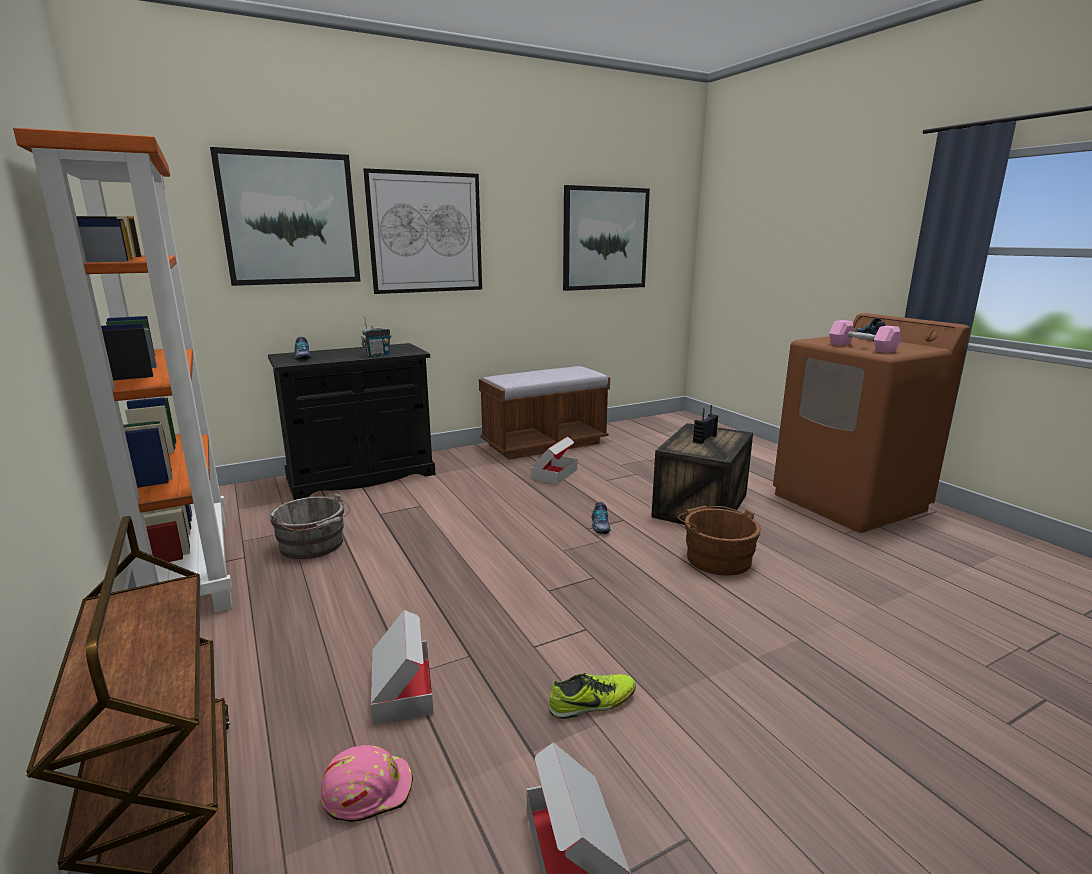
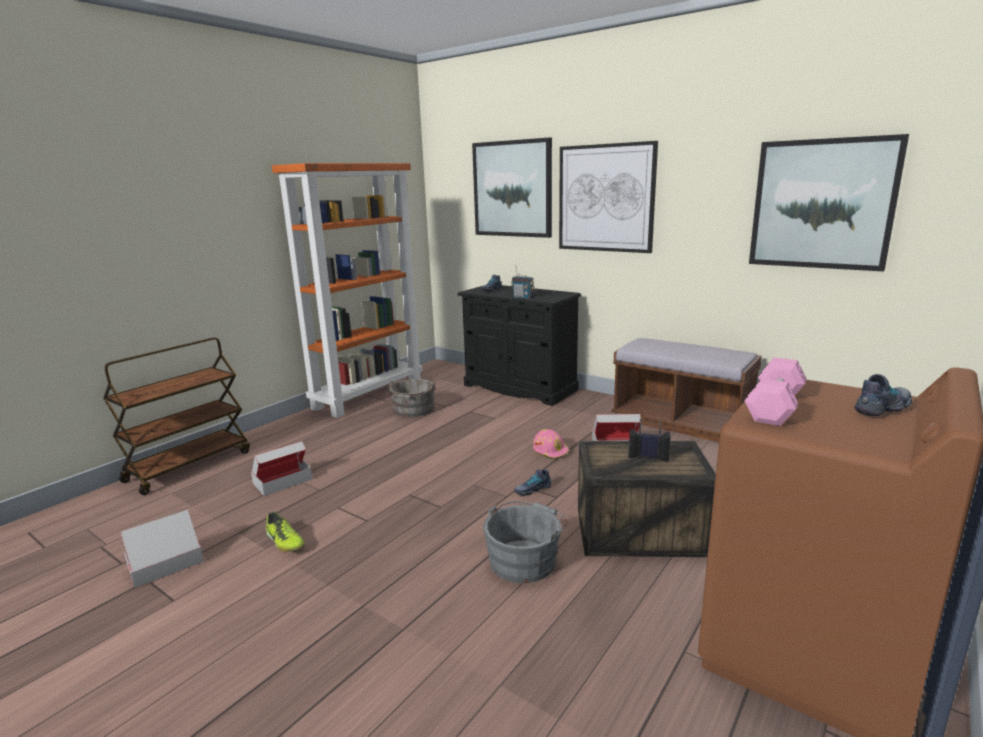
camera: 65 degrees right, 0 degrees up
(368, 790) = (207, 498): pink hard hat -> pink hard hat (551, 451)
(715, 557) = (525, 559): brown bucket -> grey bucket

